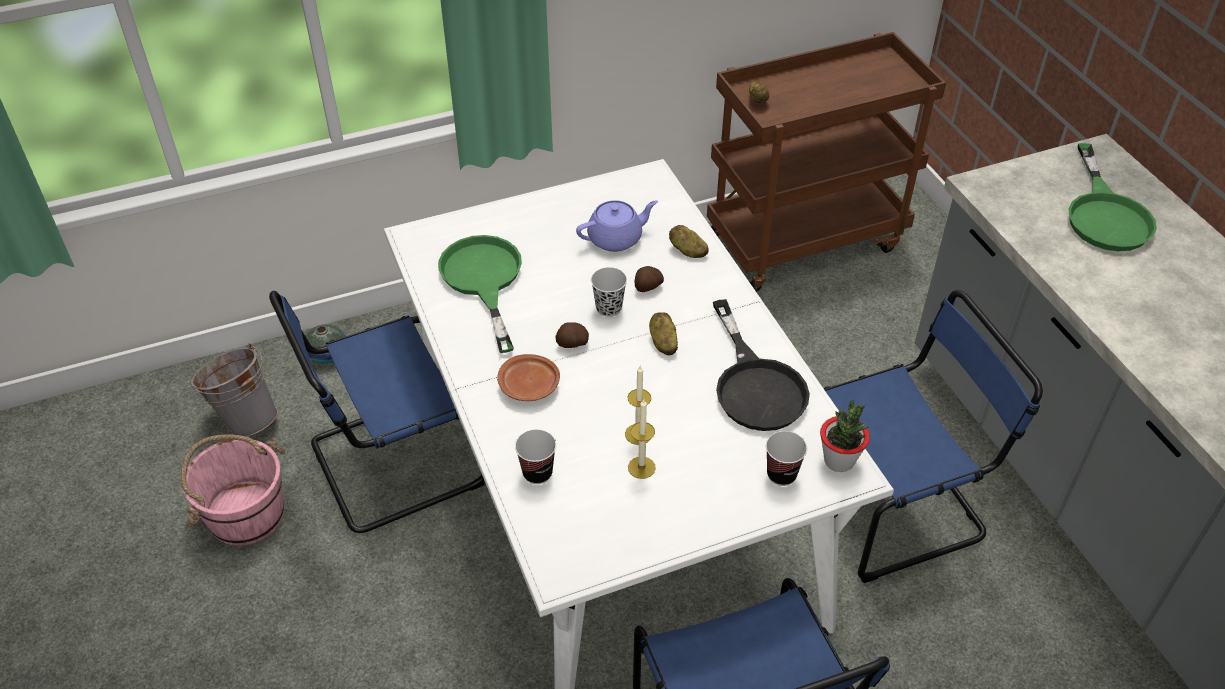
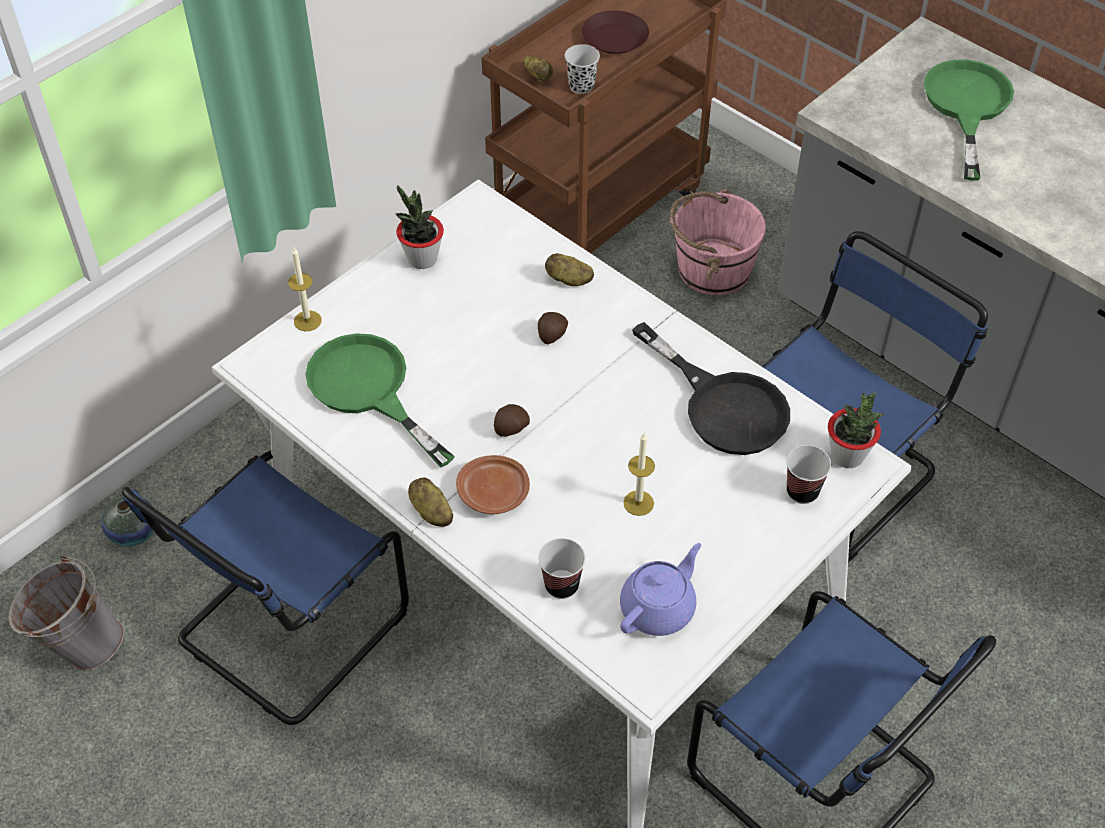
camera: 25 degrees left, 5 degrees up
(245, 514) = (149, 756): pink bucket -> pink bucket (712, 269)
(583, 201) = (422, 259): none -> potted plant
(609, 308) = (524, 374): black cup -> black cup (581, 86)
(616, 238) = (484, 290): purple teapot -> purple teapot (659, 608)
(641, 467) = (663, 537): candle -> candle (307, 321)
(663, 342) = (604, 393): potato -> potato (430, 512)
(838, 89) = (615, 38): none -> brown plate
(1105, 214) = (966, 107): green frying pan -> green frying pan turned 150 degrees counterclockwise

